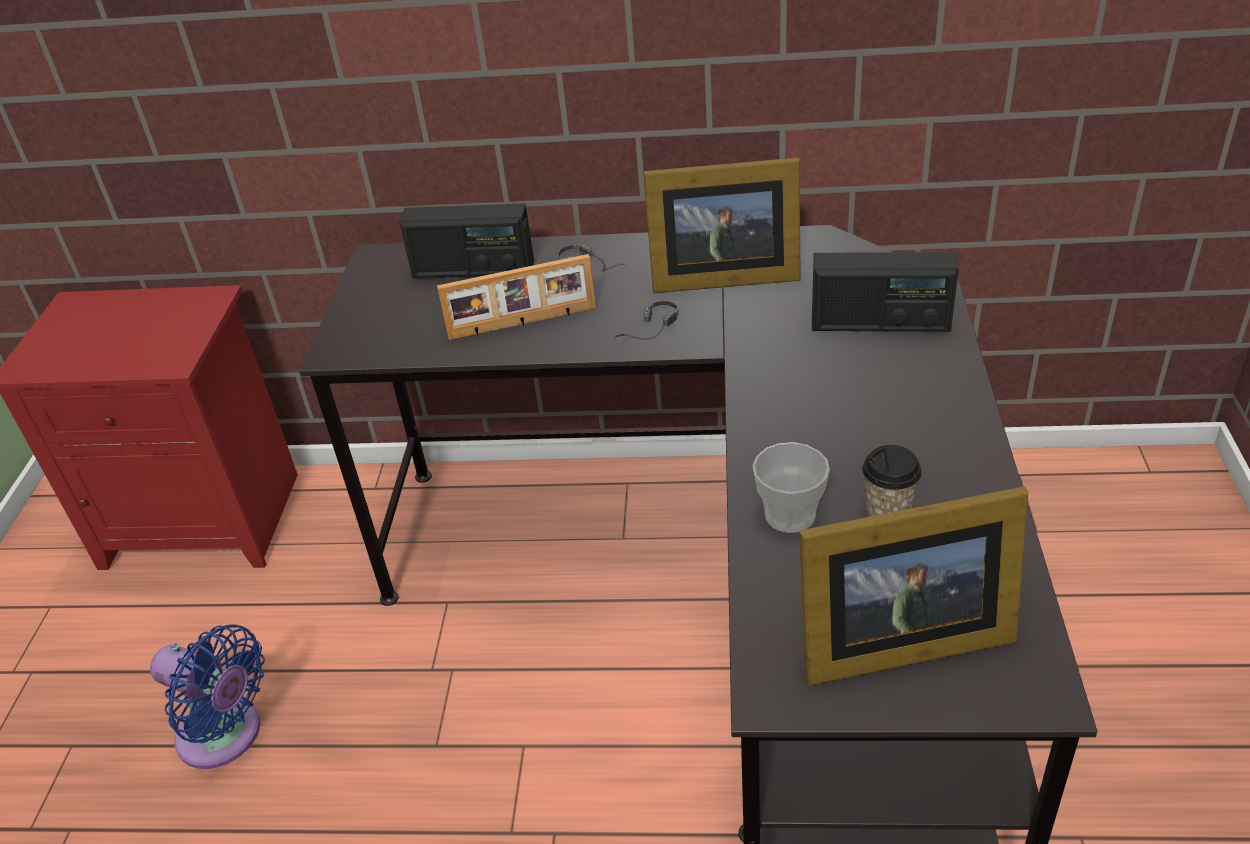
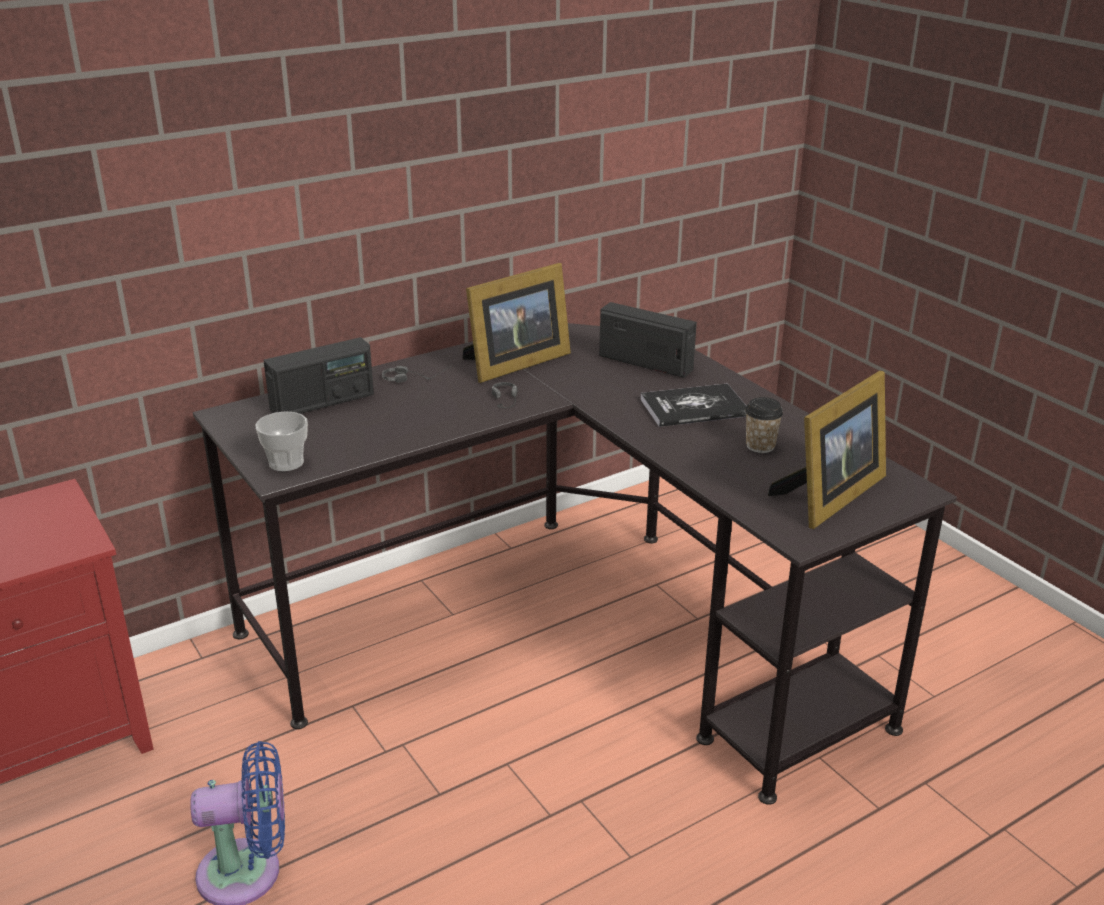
camera: 40 degrees left, 10 degrees down
(523, 323) = (407, 422): picture frame -> none
(790, 515) = (710, 463): cup -> cup (286, 462)
(866, 416) = (694, 407): none -> book
(880, 323) = (645, 363): radio -> radio turned 120 degrees counterclockwise

